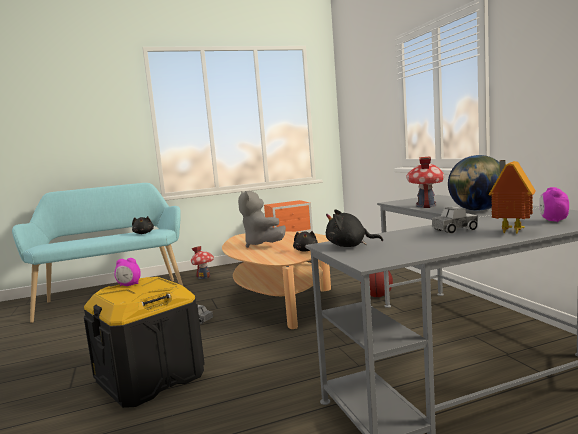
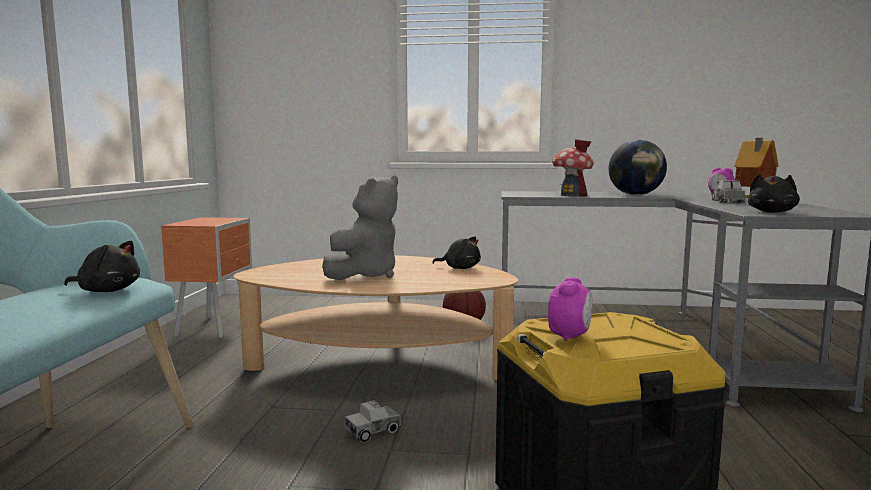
camera: 65 degrees left, 0 degrees up
(204, 277) = (115, 394): toy house -> none
(262, 244) = (365, 275): grey plush toy -> grey plush toy turned 60 degrees counterclockwise

